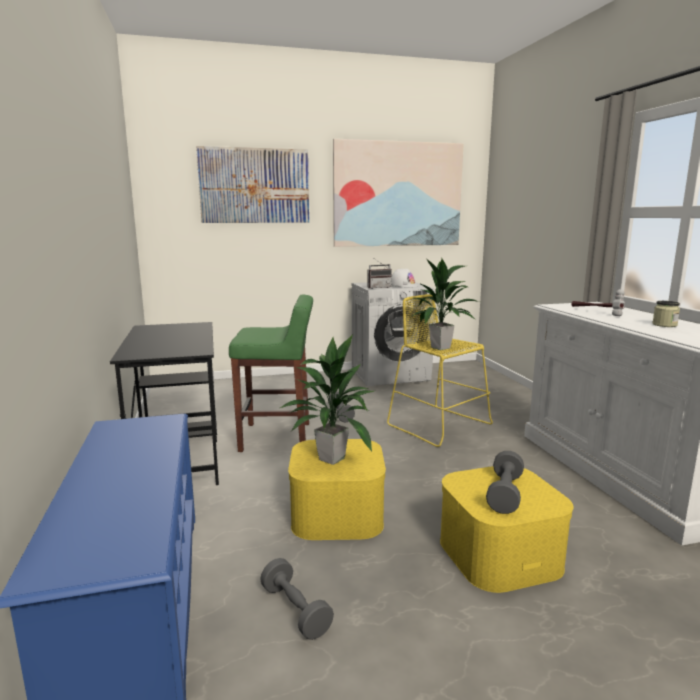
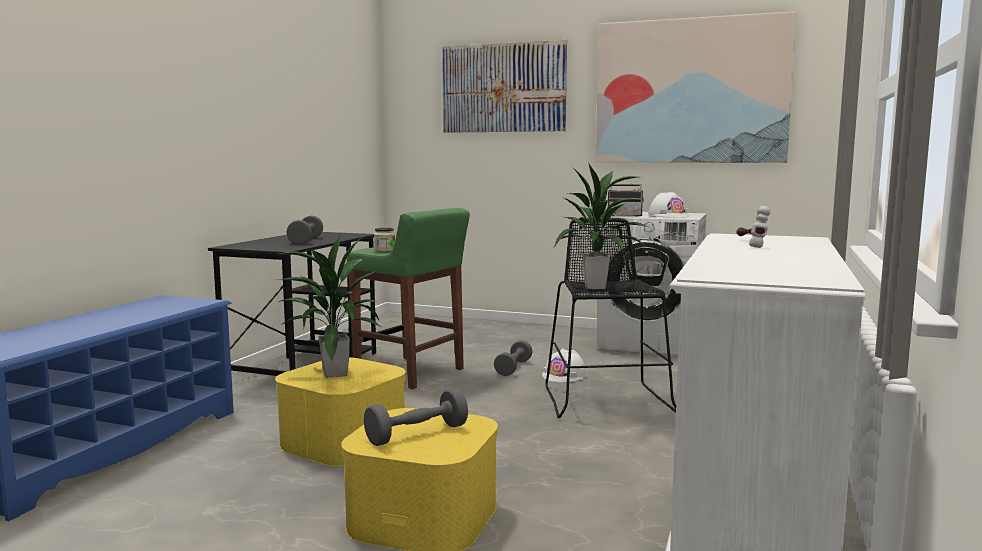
camera: 35 degrees right, 5 degrees down
(295, 610) = (184, 489): grey dumbbell -> grey dumbbell (306, 241)
(382, 412) = (564, 375): none -> white hard hat
(440, 425) = (607, 401): yellow stool -> black stool
(664, 325) = (773, 258): jar -> jar (384, 250)

